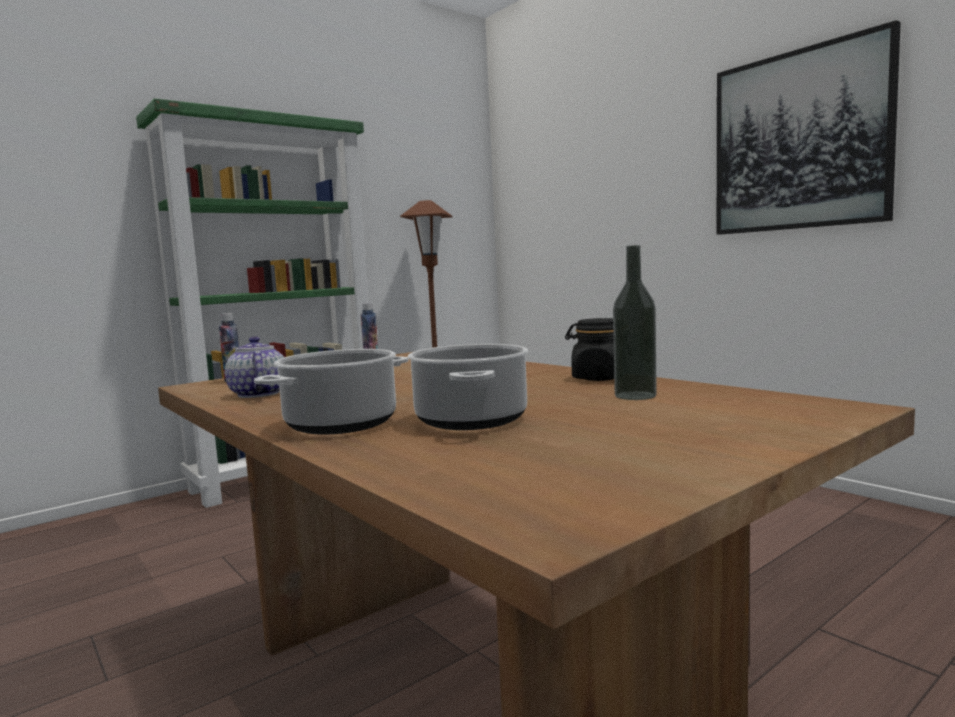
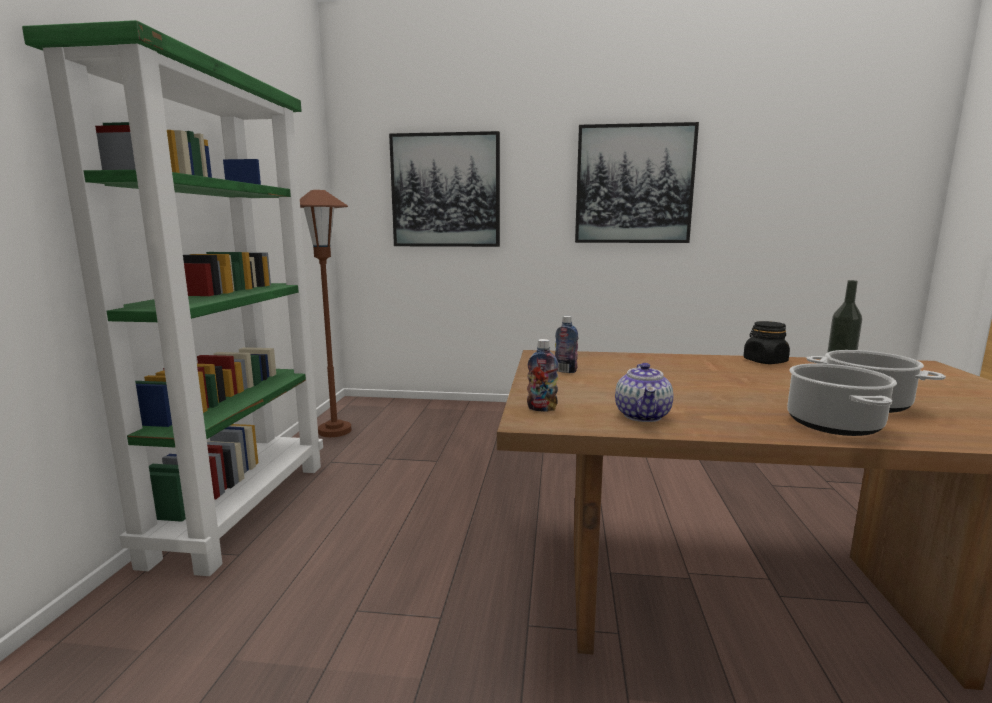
camera: 45 degrees left, 5 degrees up
(257, 394) = (643, 416): teapot -> teapot turned 105 degrees counterclockwise
(582, 186) = (445, 191): none -> picture

